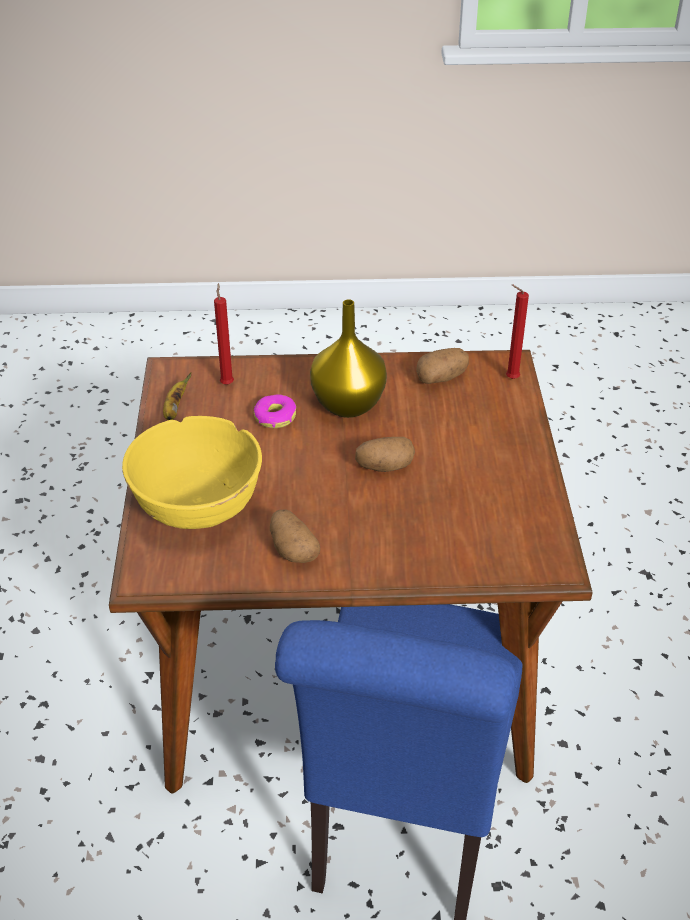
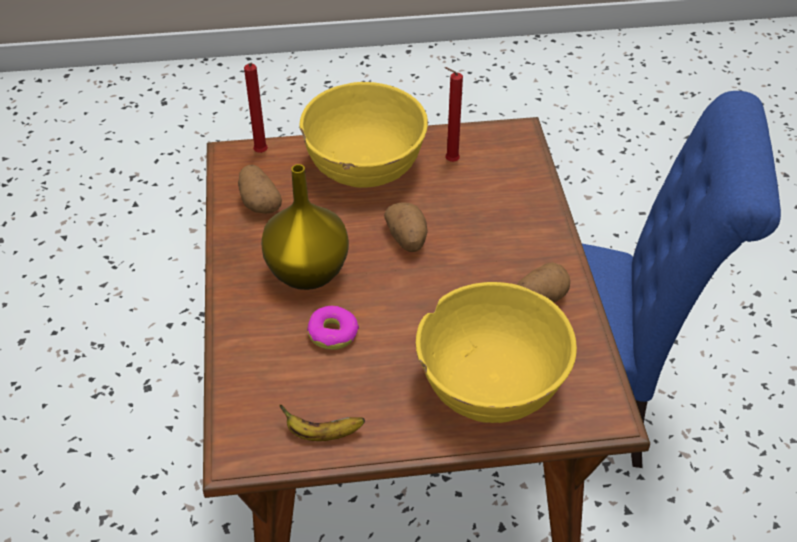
camera: 95 degrees left, 5 degrees up
(227, 383) = (268, 387): red candle -> red candle (449, 162)
(492, 444) = (365, 166): none -> yellow bowl

